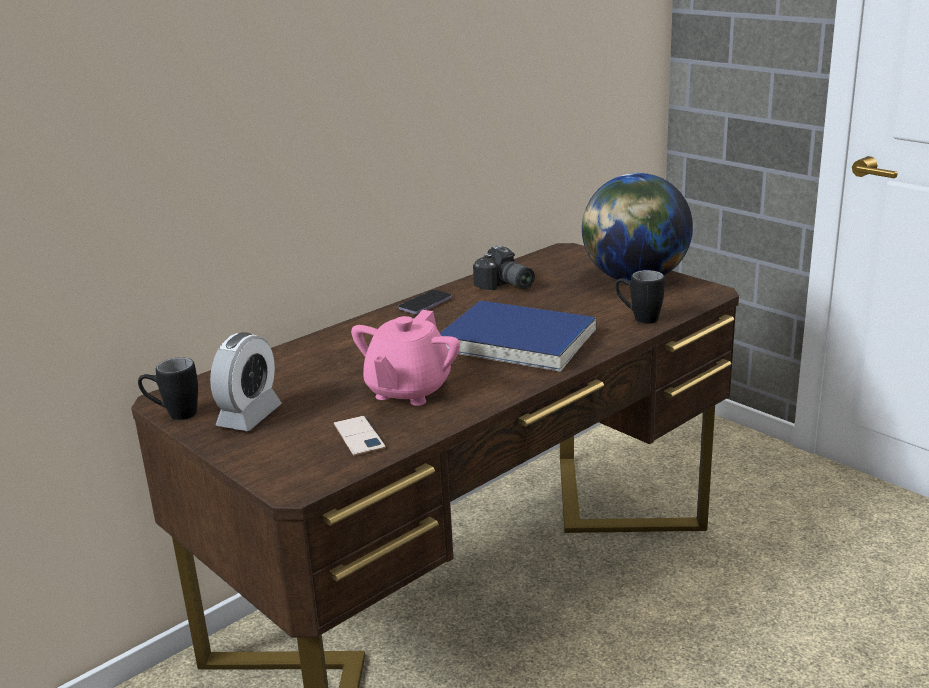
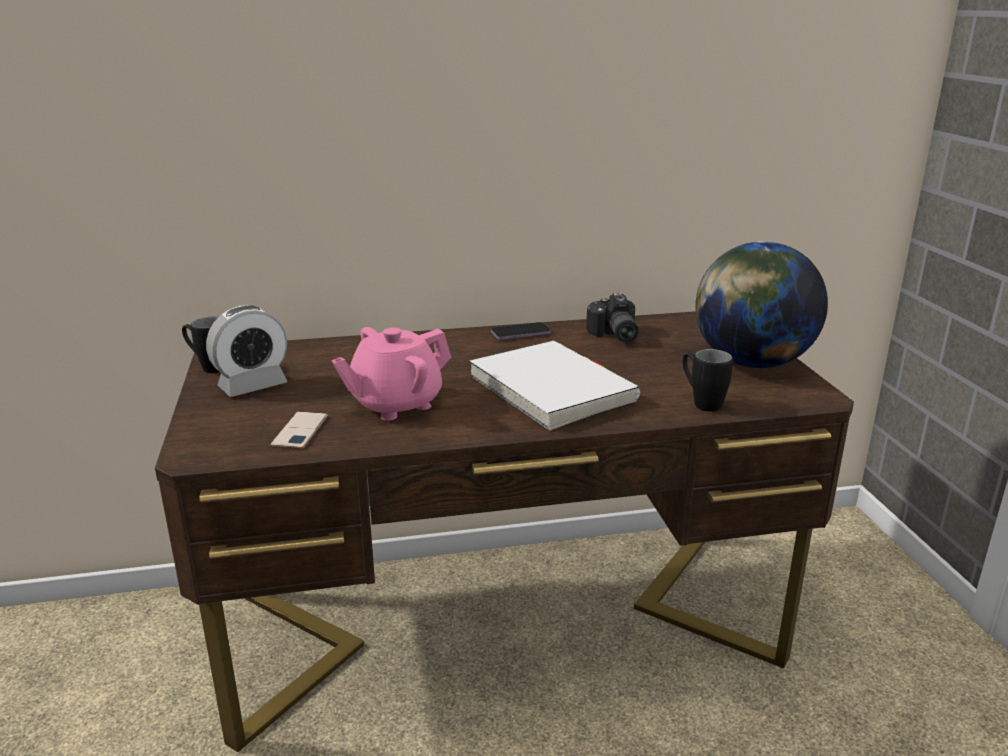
camera: 30 degrees right, 0 degrees up
(518, 341) = (551, 390): blue book -> white book

